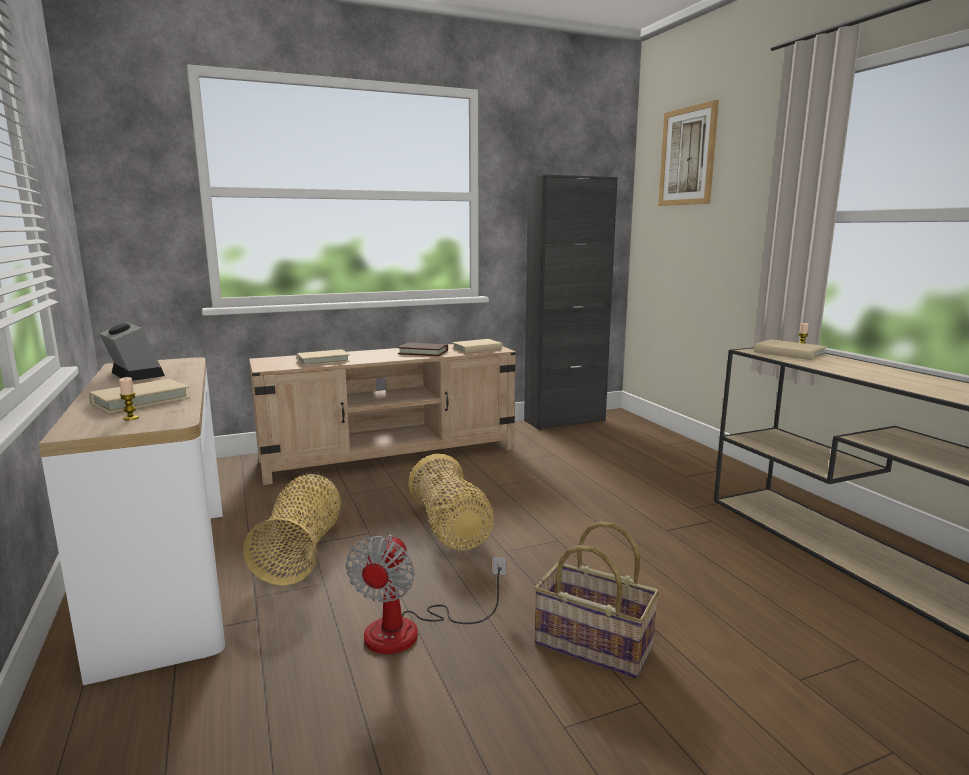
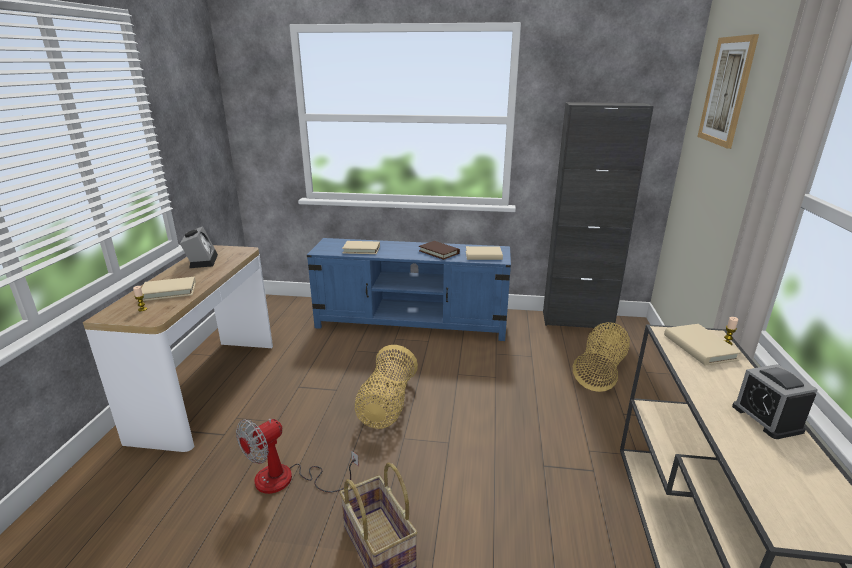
camera: 30 degrees right, 10 degrees up
(301, 552) = (287, 392): basket -> basket (600, 370)
(391, 455) = (412, 323): beige tv stand -> blue tv stand
(899, 374) = (767, 418): none -> alarm clock

